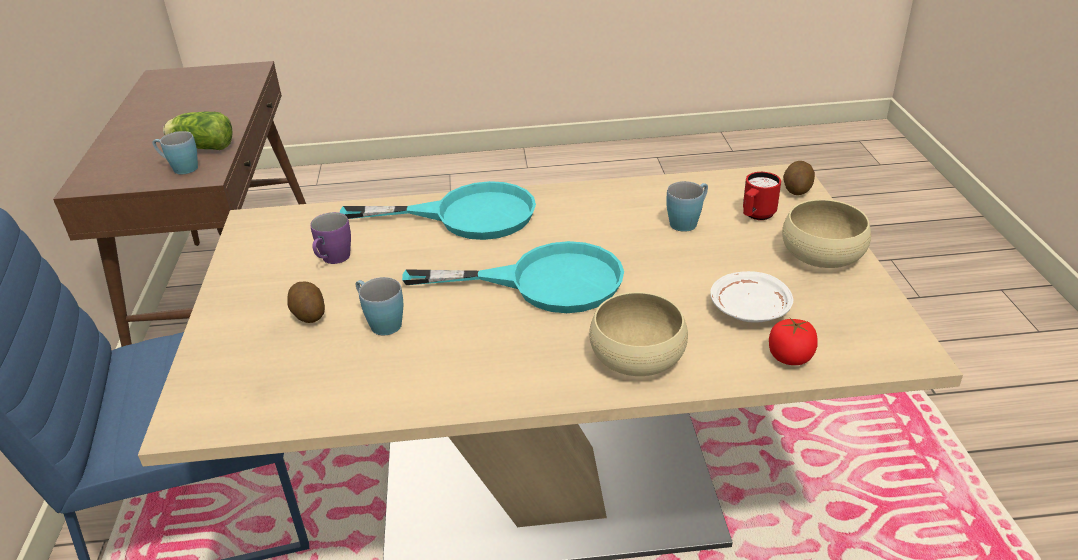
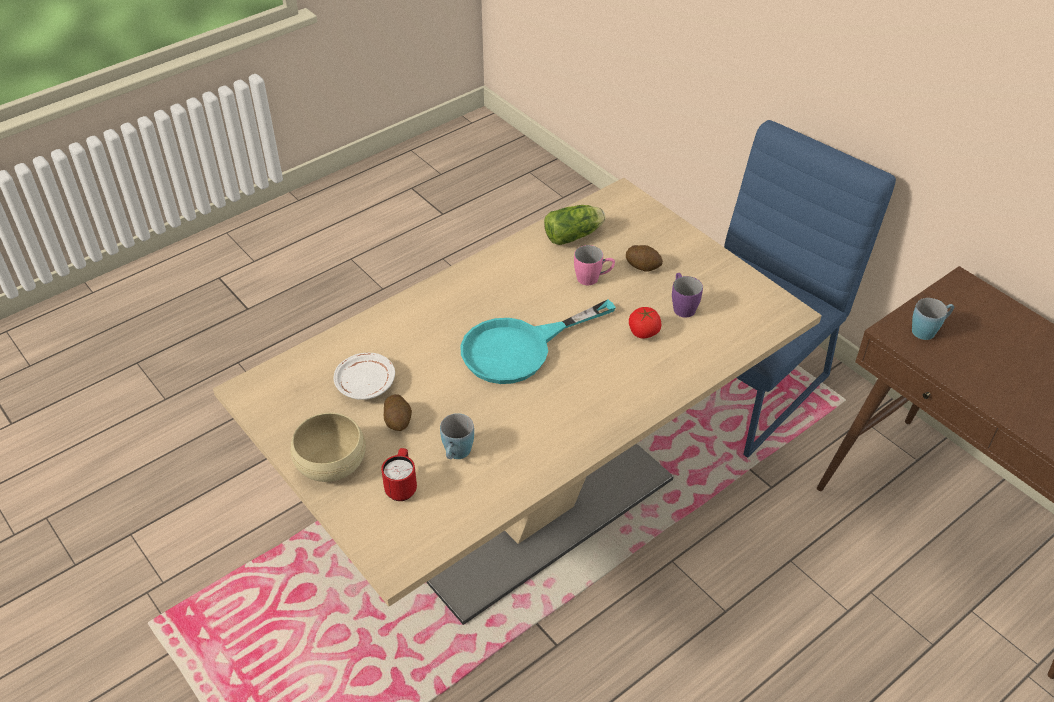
camera: 145 degrees right, 10 degrees up
(201, 147) = (958, 360): lettuce -> lettuce (575, 235)
(380, 322) = (593, 278): blue mug -> pink mug
(466, 215) = (638, 385): turquoise frying pan -> none
(638, 356) = (418, 320): beige bowl -> none
(790, 357) = (324, 356): tomato -> tomato (643, 332)
(797, 189) = (380, 544): potato -> potato (398, 421)

